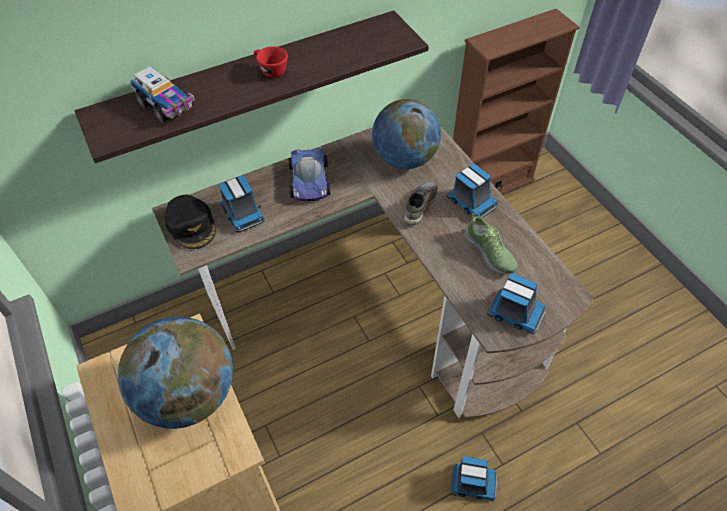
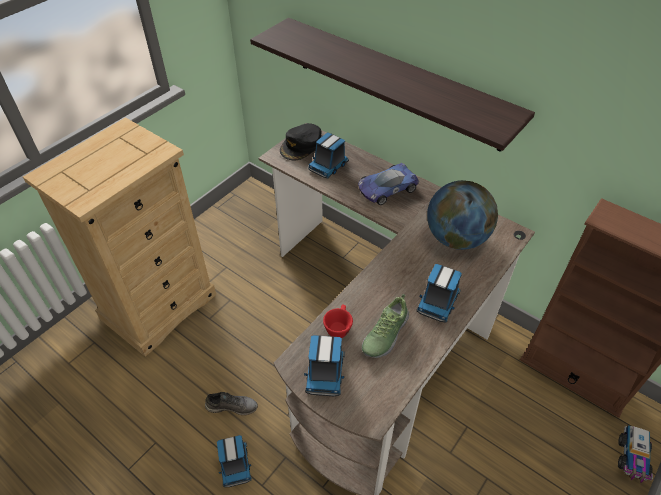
camera: 65 degrees right, 5 degrees down
(166, 106) = (317, 47): toy truck -> toy truck (632, 458)
(189, 395) = (118, 168): globe -> none
(270, 70) = (391, 75): red cup -> red cup (338, 327)
(419, 205) = (407, 265): grey shoe -> grey shoe (232, 406)

